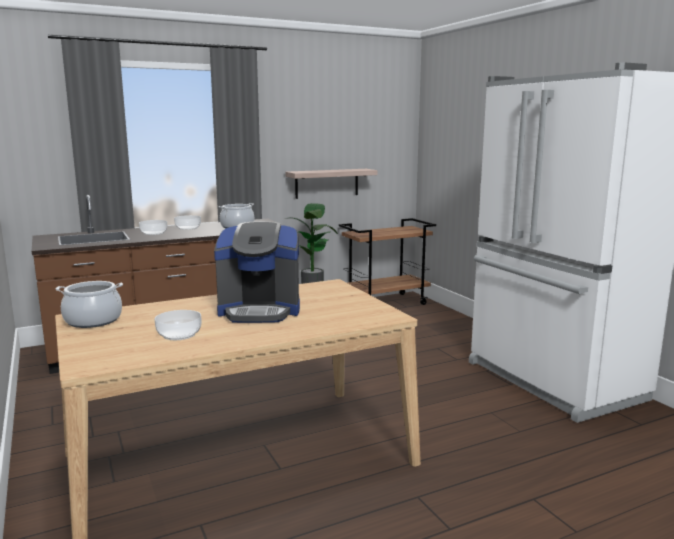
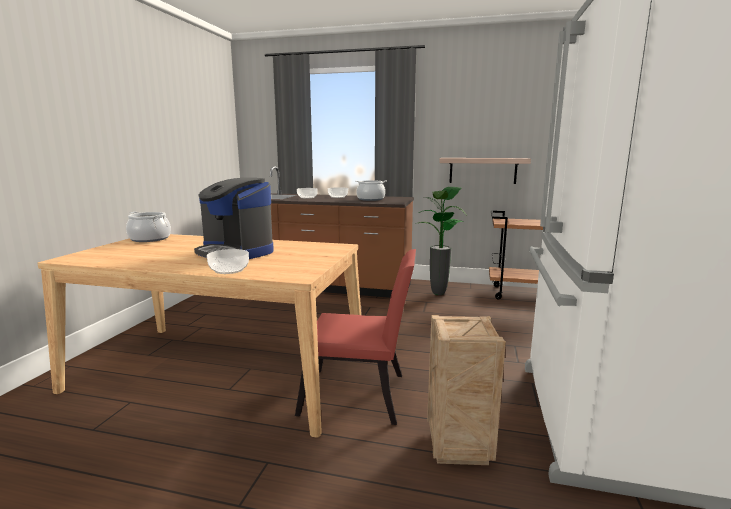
camera: 40 degrees right, 0 degrees up
(178, 335) = (152, 255): bowl -> bowl (228, 270)
(398, 425) = (360, 397): none -> red chair
(511, 428) = (460, 448): none -> crate

